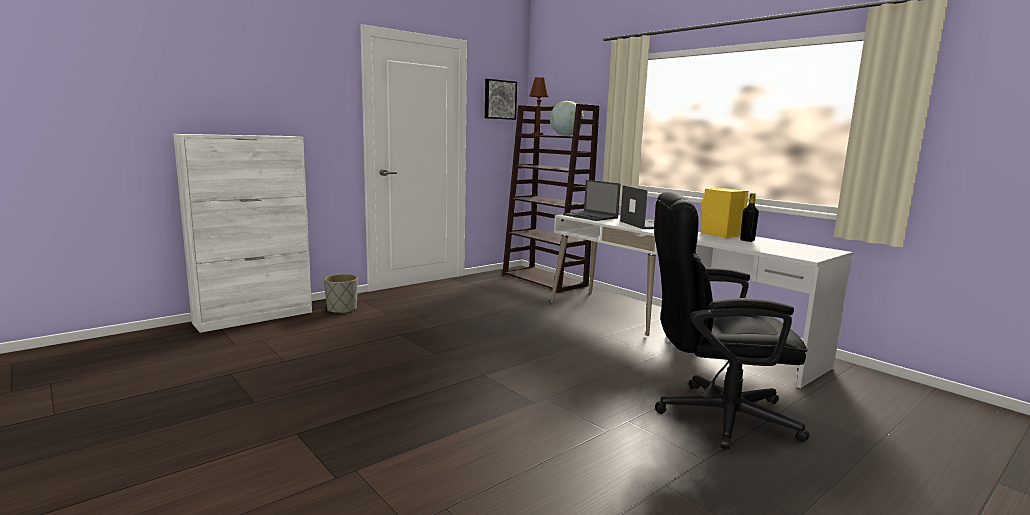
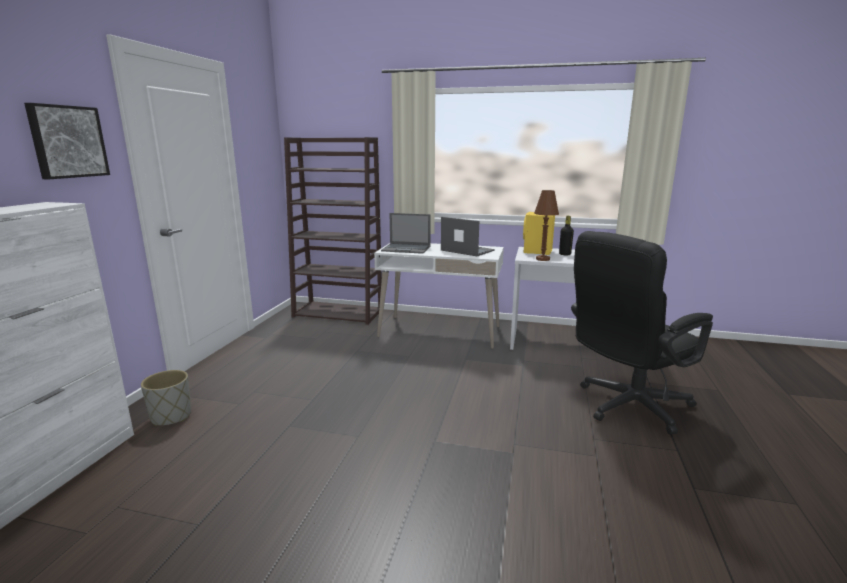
camera: 35 degrees left, 5 degrees up
(499, 99) = (259, 131): picture -> picture (67, 142)
(537, 134) = (312, 168): brown table lamp -> brown table lamp (542, 259)
(565, 135) = (345, 168): globe -> none

